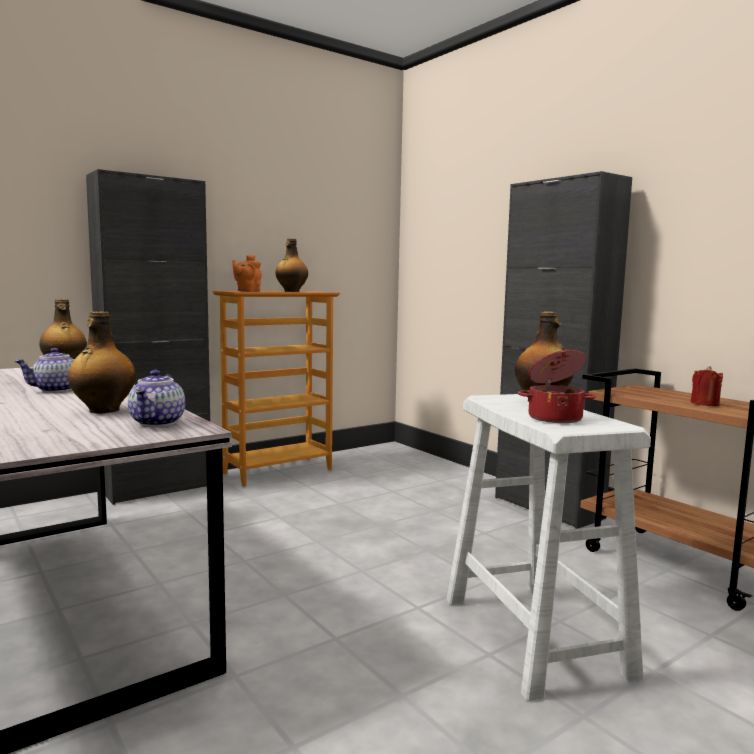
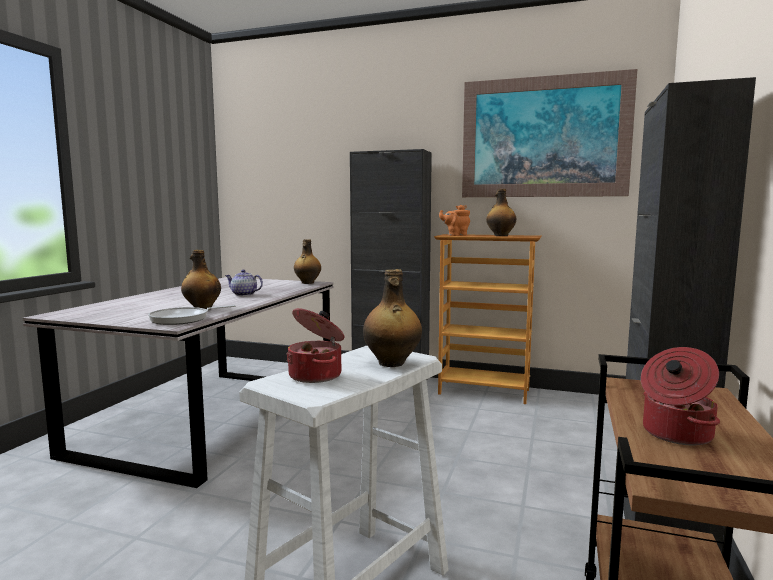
camera: 55 degrees right, 0 degrees up
(158, 423) = (183, 319): teapot -> frying pan
(307, 186) = (544, 137): none -> picture
(704, 404) = (675, 433): red candle -> cooking pot

